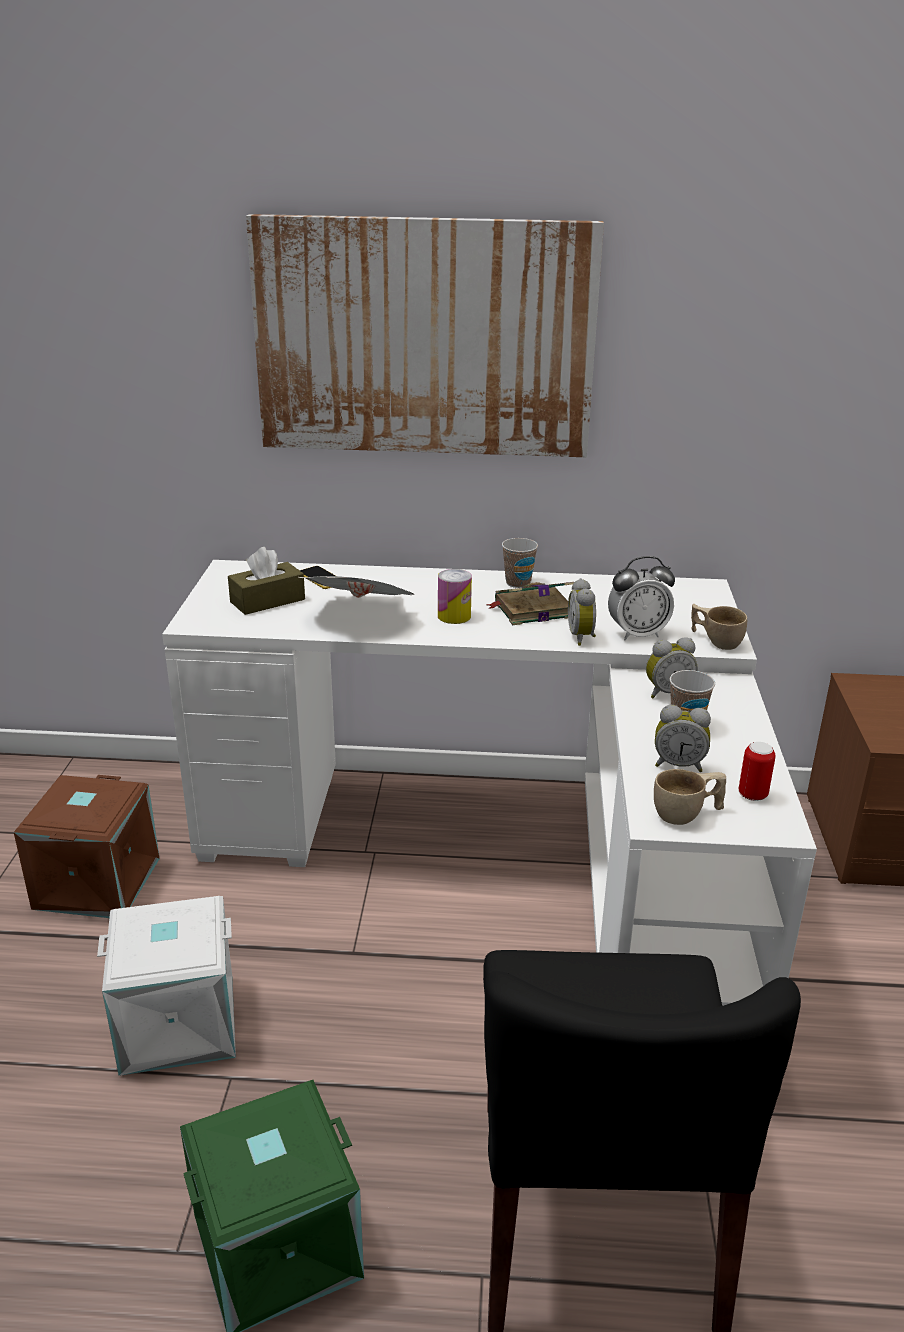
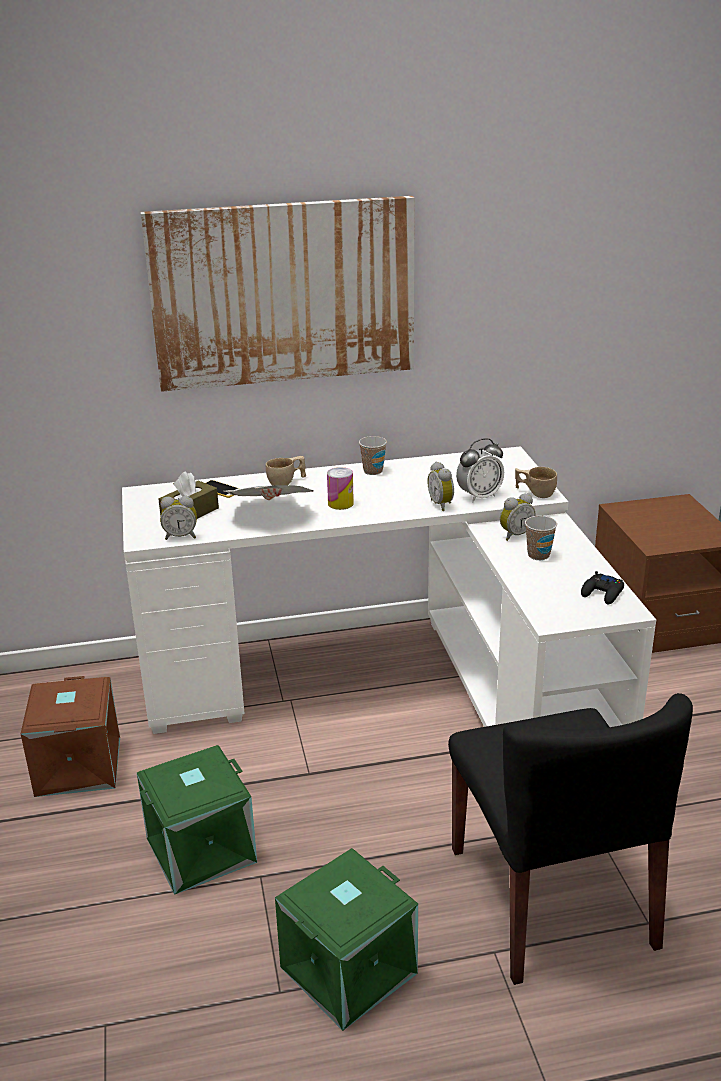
camera: 15 degrees left, 0 degrees up
(177, 1025) = (201, 851): white storage box -> green storage box
(531, 610) = (394, 490): book -> none
(678, 764) = (546, 582): alarm clock -> alarm clock (181, 536)
(687, 814) = (567, 613): beige cup -> beige cup (287, 482)
(752, 795) = (602, 593): can -> black game controller

